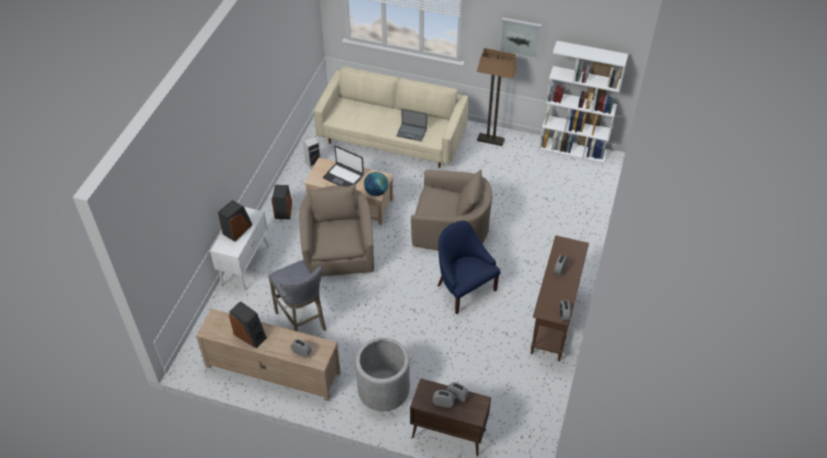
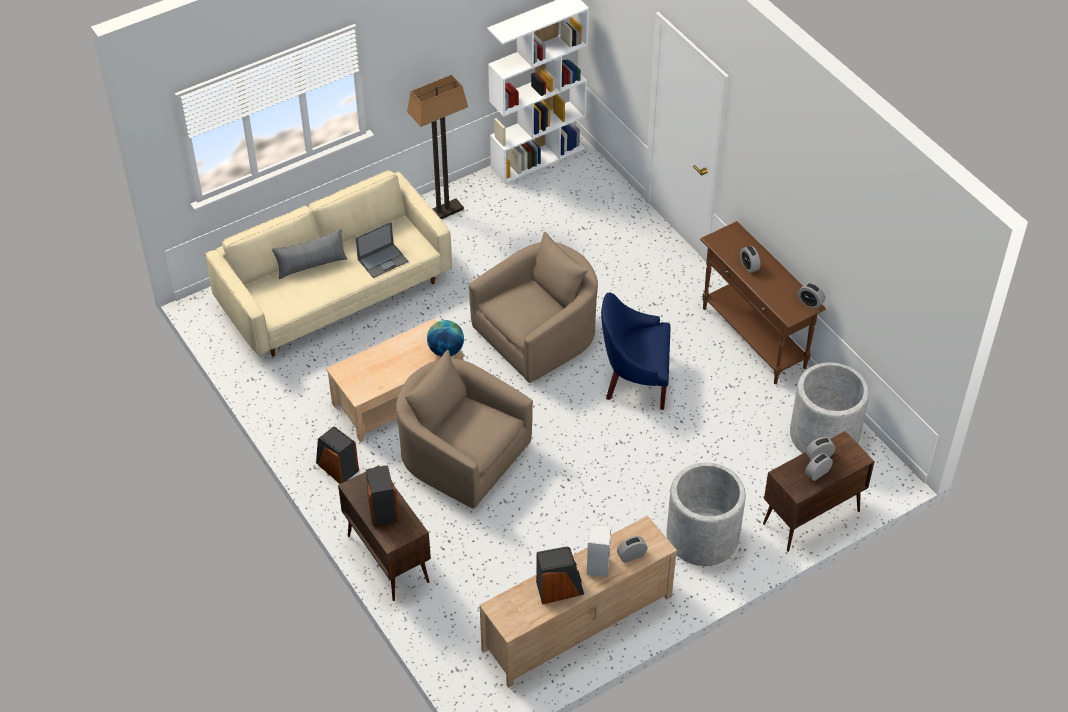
camera: 50 degrees left, 0 degrees up
(245, 265) = (387, 558): white cabinet -> brown cabinet
(302, 323) = (536, 554): grey stool -> none
(313, 162) = (289, 391): speaker -> speaker (597, 565)
(343, 176) = (386, 364): laptop -> none
(380, 111) = (311, 265): none -> grey pillow
(517, 402) = (824, 435): none -> grey planter
(520, 37) = (439, 51): picture -> none

